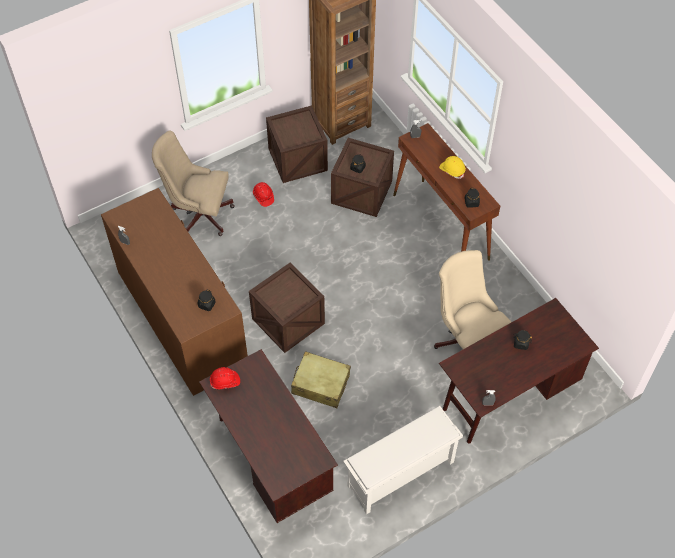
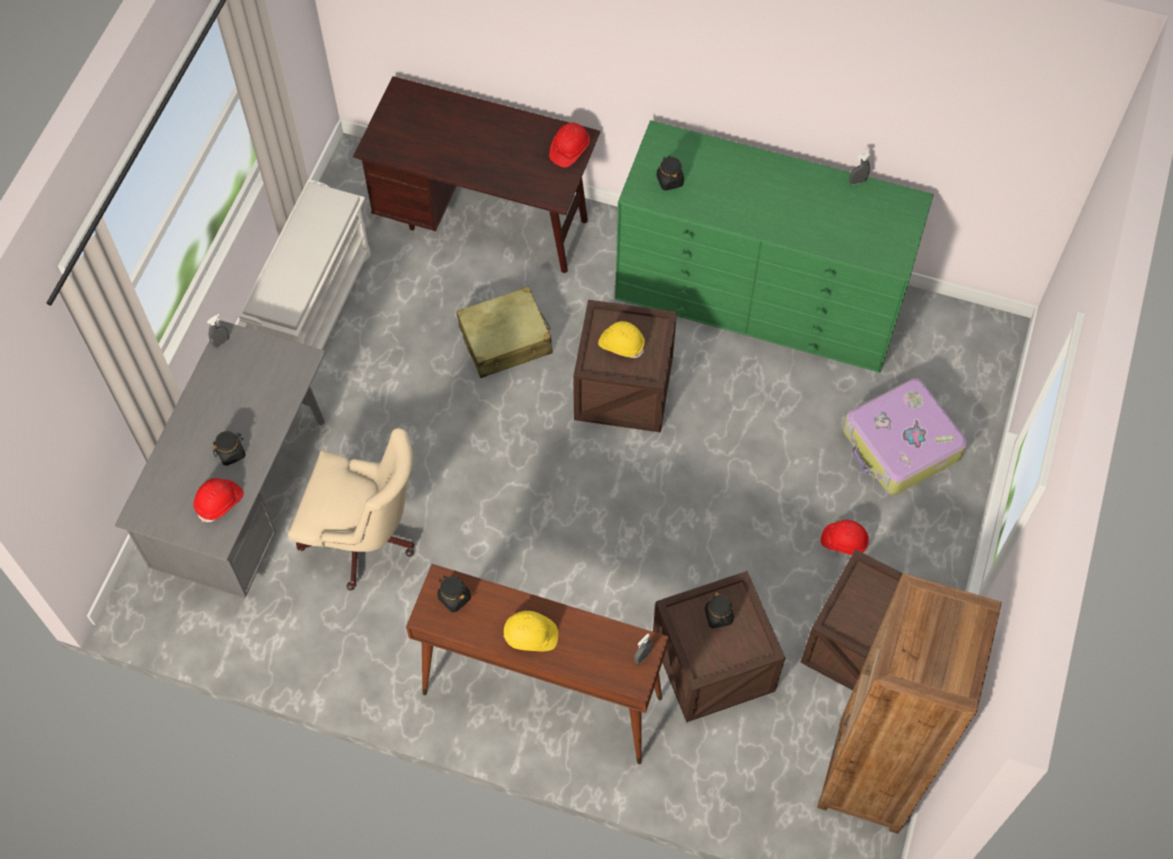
camera: 140 degrees right, 5 degrees up
(182, 318) = (759, 295): brown dresser -> green dresser
(198, 214) = (900, 445): beige office chair -> suitcase
(287, 296) = (621, 344): none -> yellow hard hat
(508, 395) = (248, 499): brown desk -> grey desk
(541, 324) = (220, 502): none -> red hard hat

